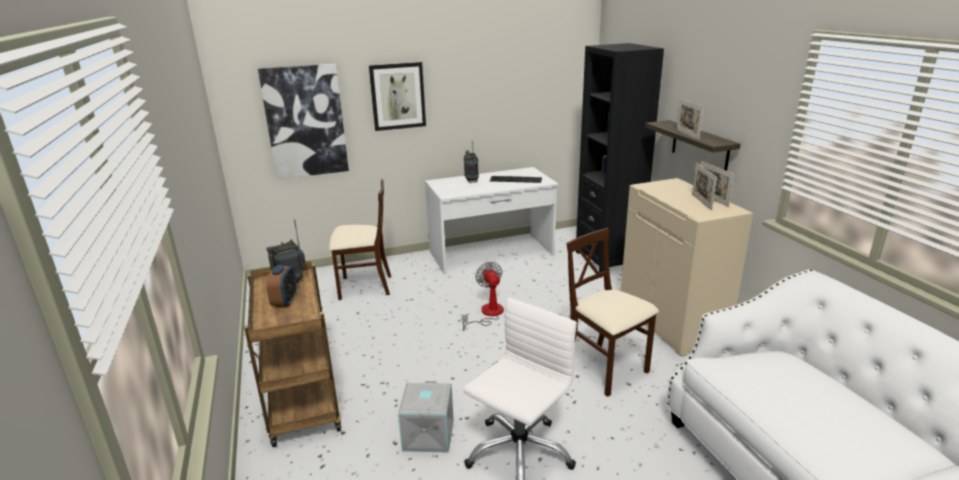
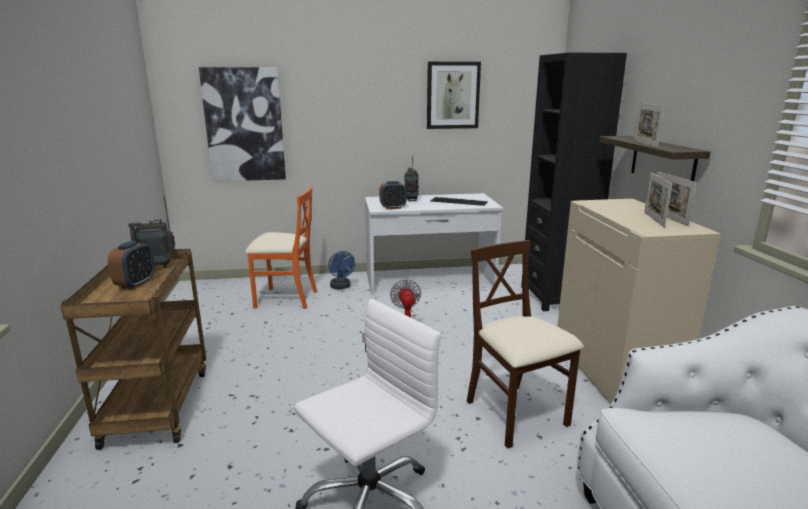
camera: 10 degrees right, 5 degrees down
(364, 287) = (285, 298): beige chair -> orange chair
(397, 96) = (340, 106): picture -> picture (453, 95)
(412, 269) = (341, 287): none -> blue fan
(427, 434) = (271, 462): grey storage box -> none
(459, 192) = (393, 208): none -> alarm clock

